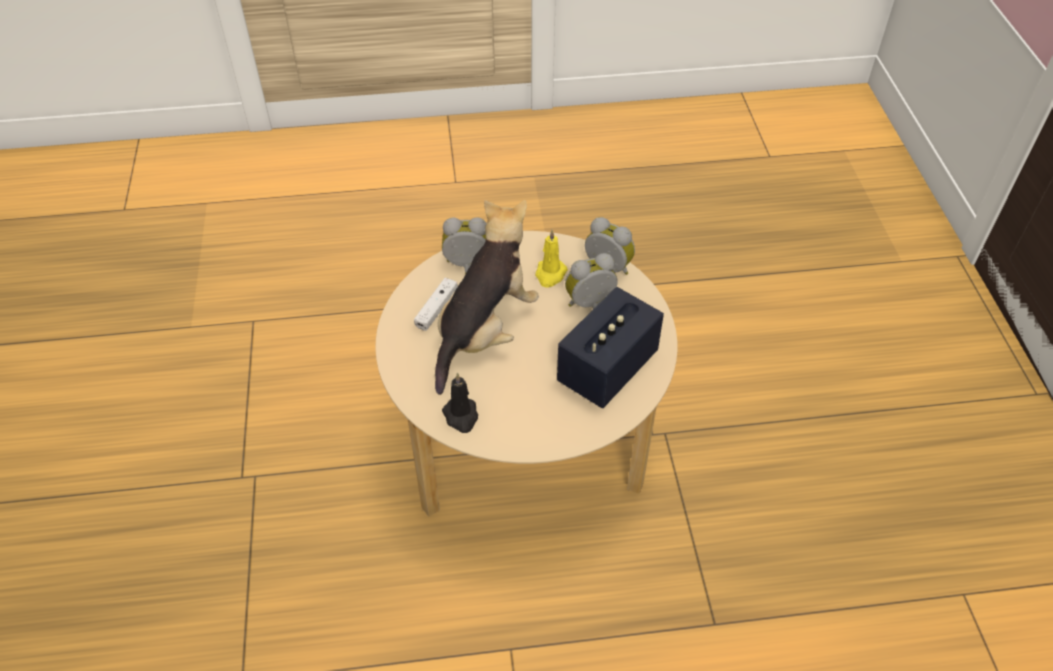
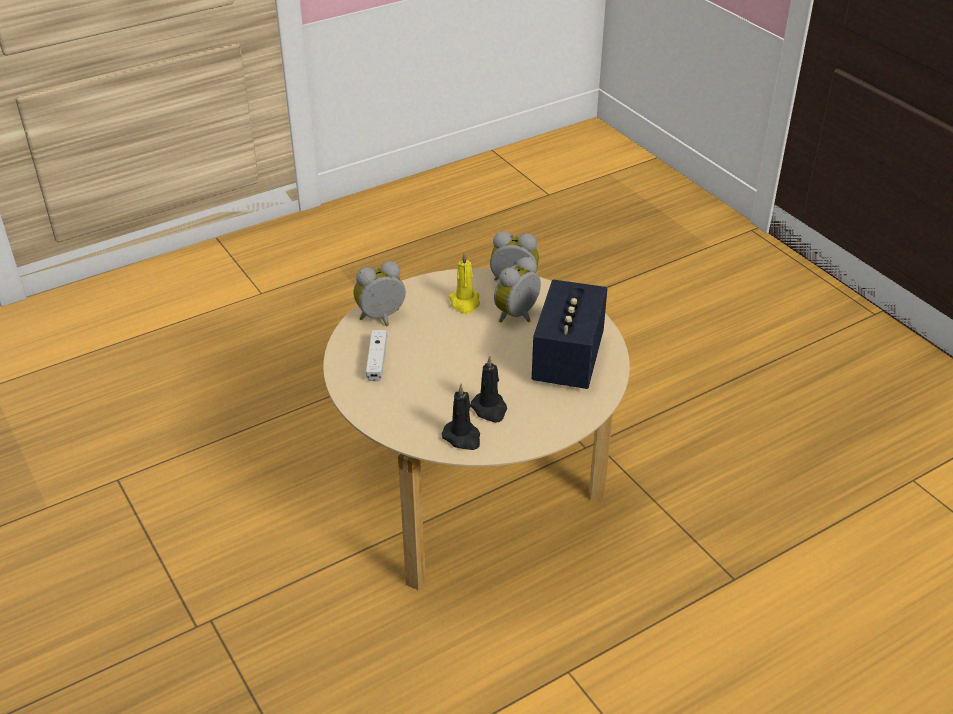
camera: 25 degrees left, 10 degrees down
(485, 331) = (436, 364): plush toy -> none
(503, 395) = (489, 409): none -> black candle

